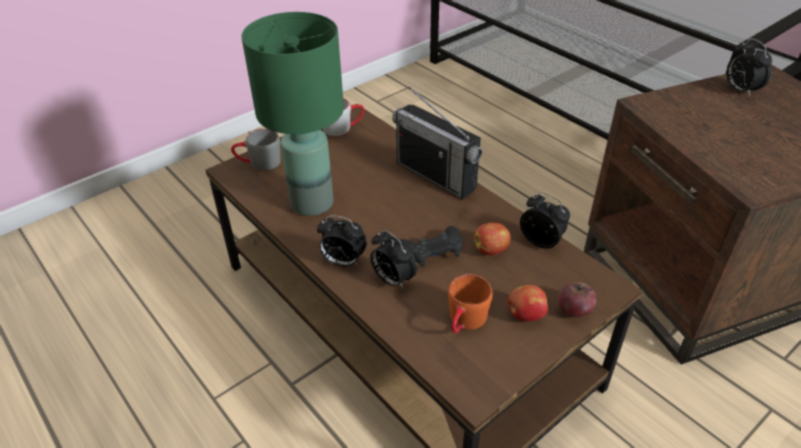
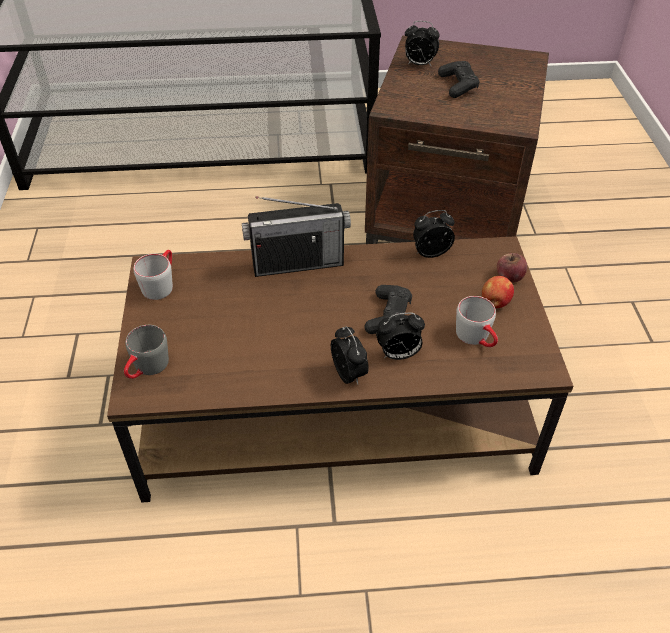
camera: 55 degrees left, 5 degrees up
(310, 202) = (249, 358): green table lamp -> none
(343, 262) = (349, 374): alarm clock -> alarm clock turned 75 degrees counterclockwise
(465, 323) = (477, 338): orange mug -> grey mug
(491, 250) = (415, 282): apple -> none
(748, 124) = (458, 85): none -> black game controller

